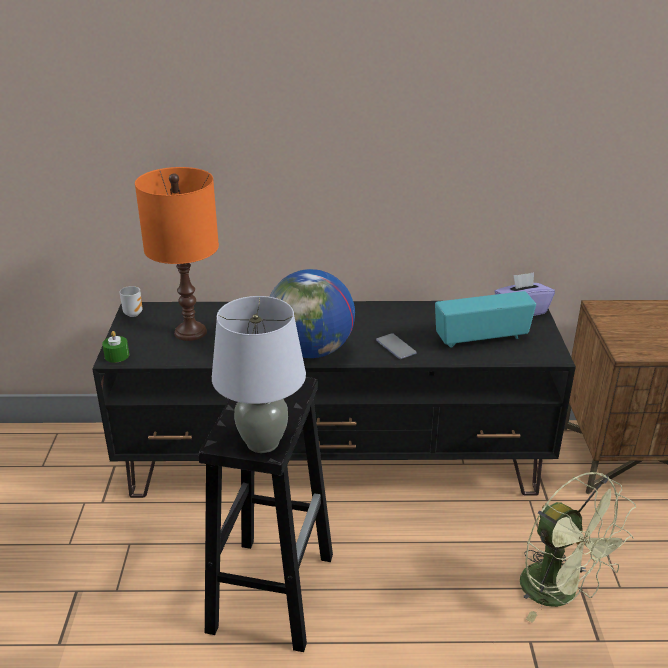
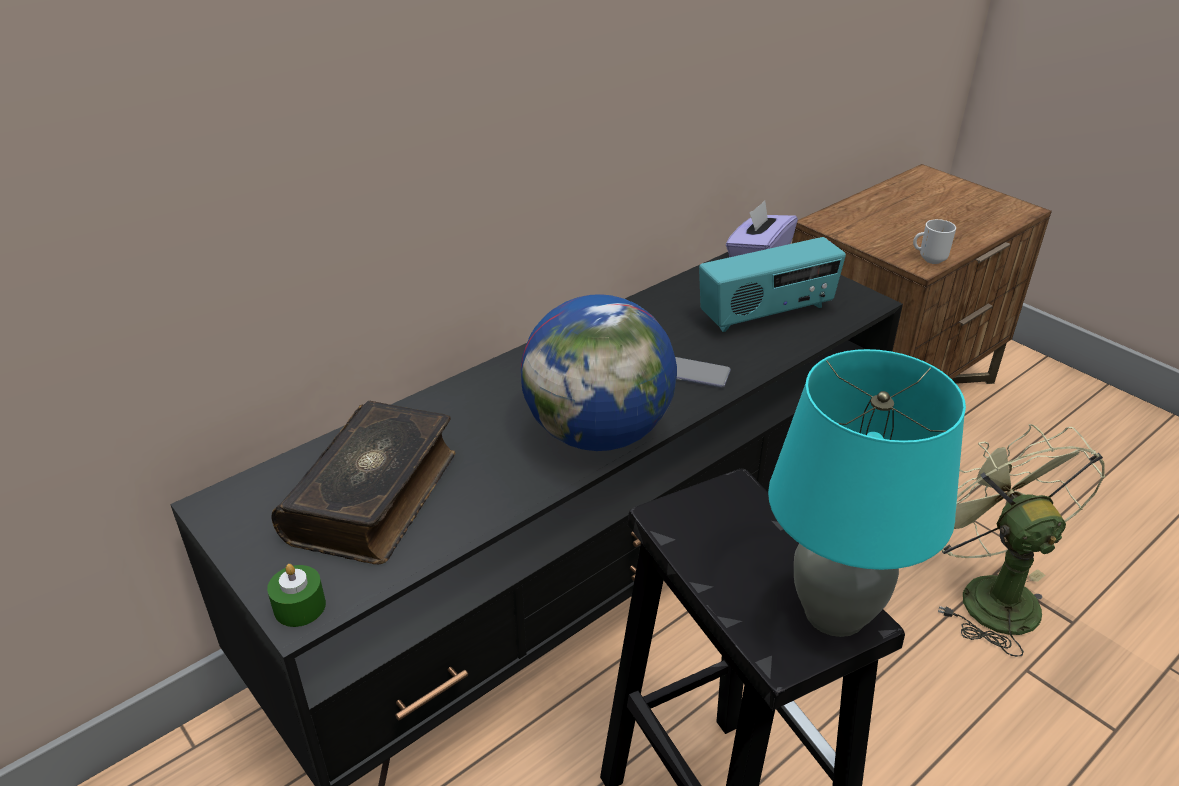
camera: 40 degrees left, 5 degrees up
(133, 313) = (224, 514): mug -> mug (930, 259)
(190, 332) = (375, 496): orange table lamp -> book
(263, 443) = (835, 613): grey table lamp -> turquoise table lamp
(481, 338) = (767, 314): radio -> radio turned 150 degrees counterclockwise
(559, 593) = (987, 593): green fan -> green fan turned 120 degrees counterclockwise

